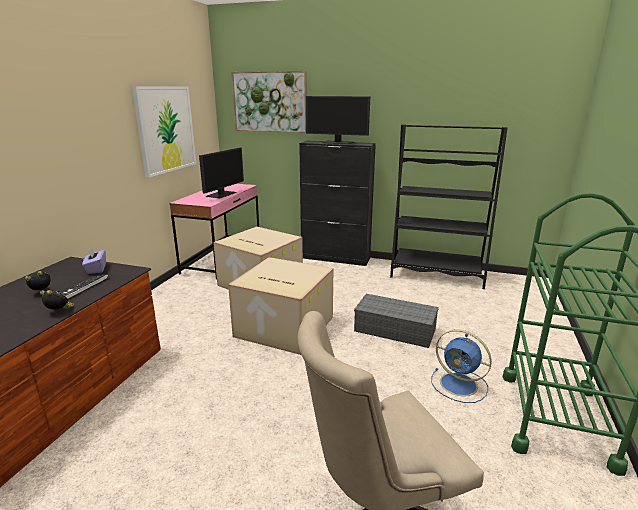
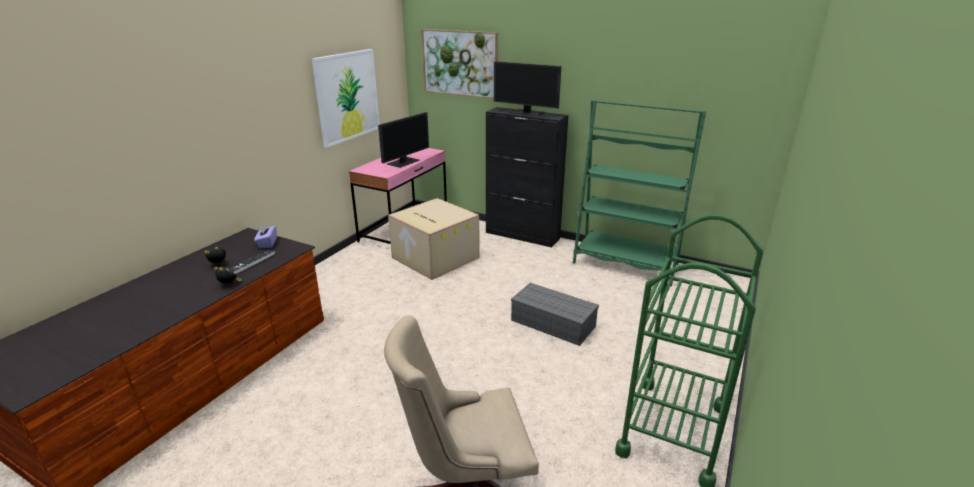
camera: 10 degrees right, 5 degrees up
(283, 327) = (442, 309): cardboard box -> none
(436, 274) = (625, 263): black bookcase -> green bookcase
(460, 385) = (594, 387): blue fan -> none

